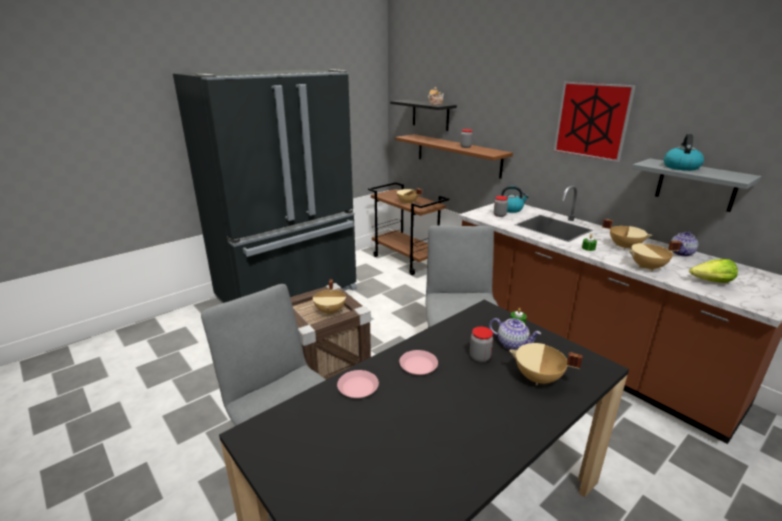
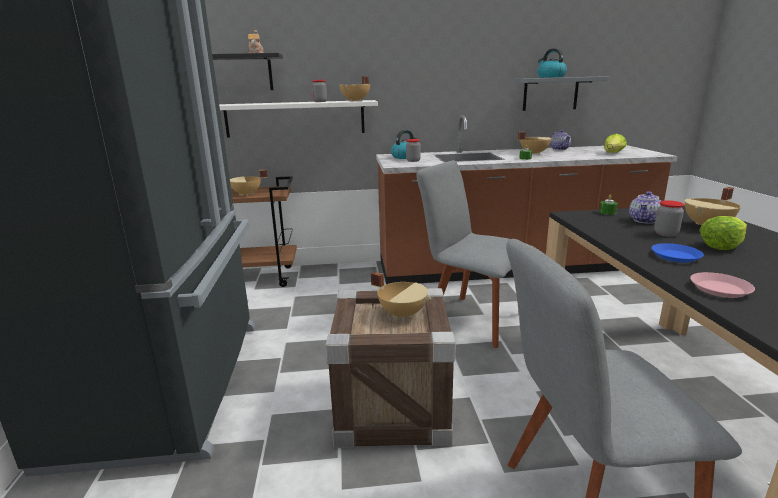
camera: 55 degrees left, 5 degrees down
(418, 365) = (675, 256): pink plate -> blue plate
(458, 155) = (295, 118): brown shelf -> white shelf
(474, 387) = (721, 245): none -> lettuce
(512, 344) = (645, 220): teapot -> teapot turned 150 degrees clockwise
(592, 120) = (458, 52): picture -> none
(648, 267) = (577, 156): beige cooking pot -> beige cooking pot (356, 101)

